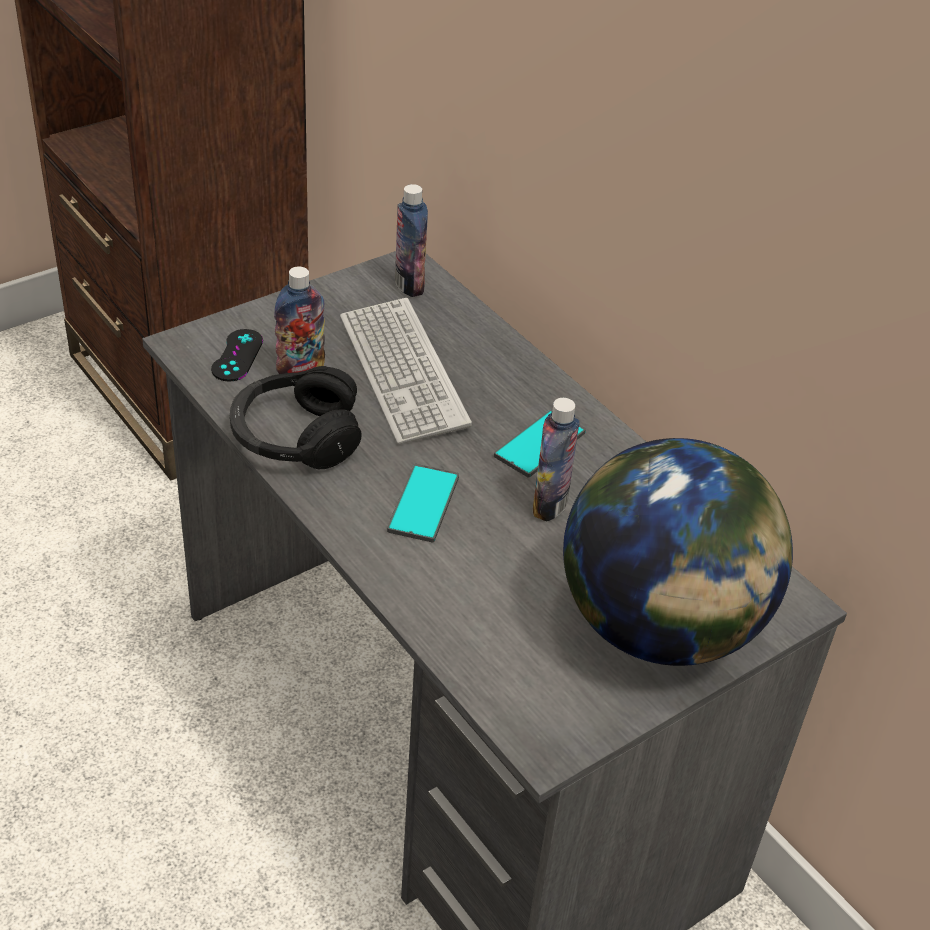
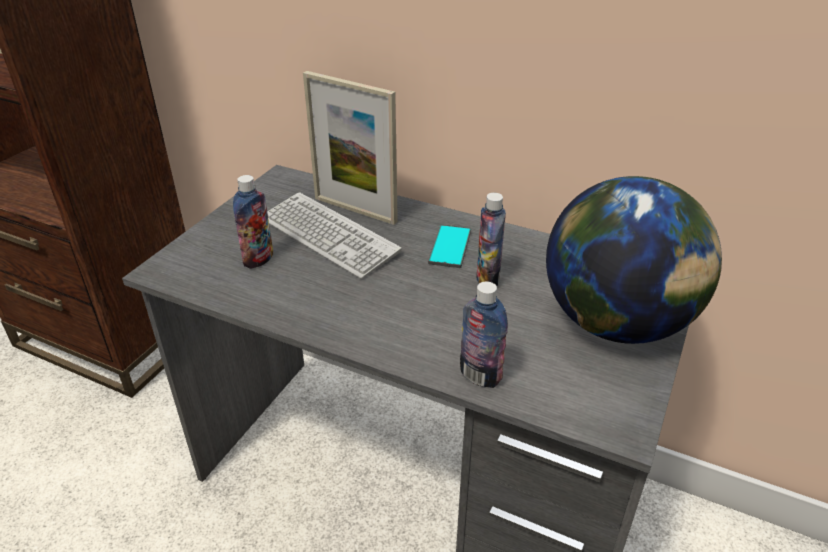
camera: 25 degrees left, 5 degrees down
(237, 355) = (204, 265): black game controller -> none
(295, 436) = (286, 300): black headphones -> none
(409, 285) = (291, 187): bottle -> bottle (480, 375)
(423, 504) = (408, 309): phone -> none
(463, 347) = (355, 210): none -> picture frame

